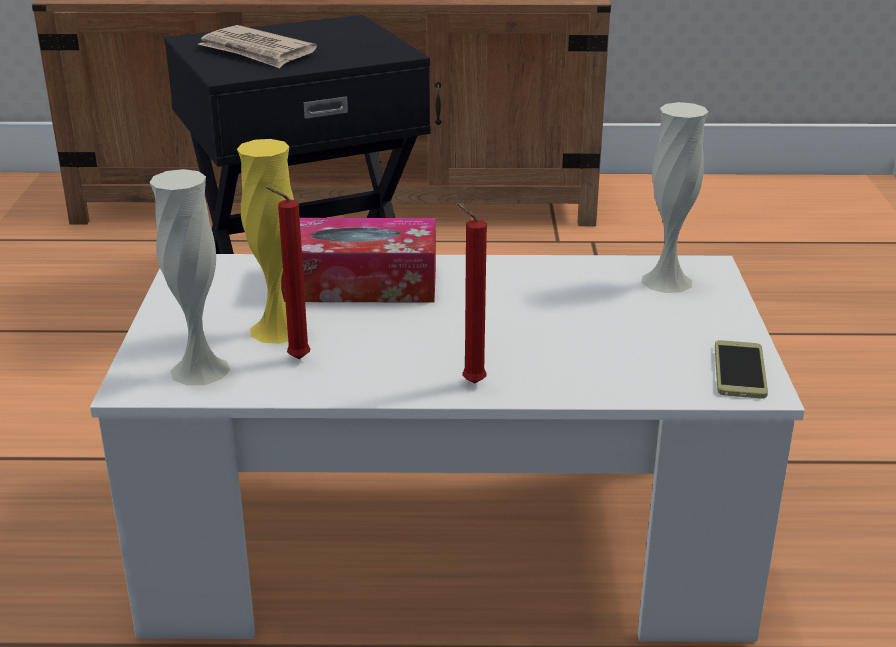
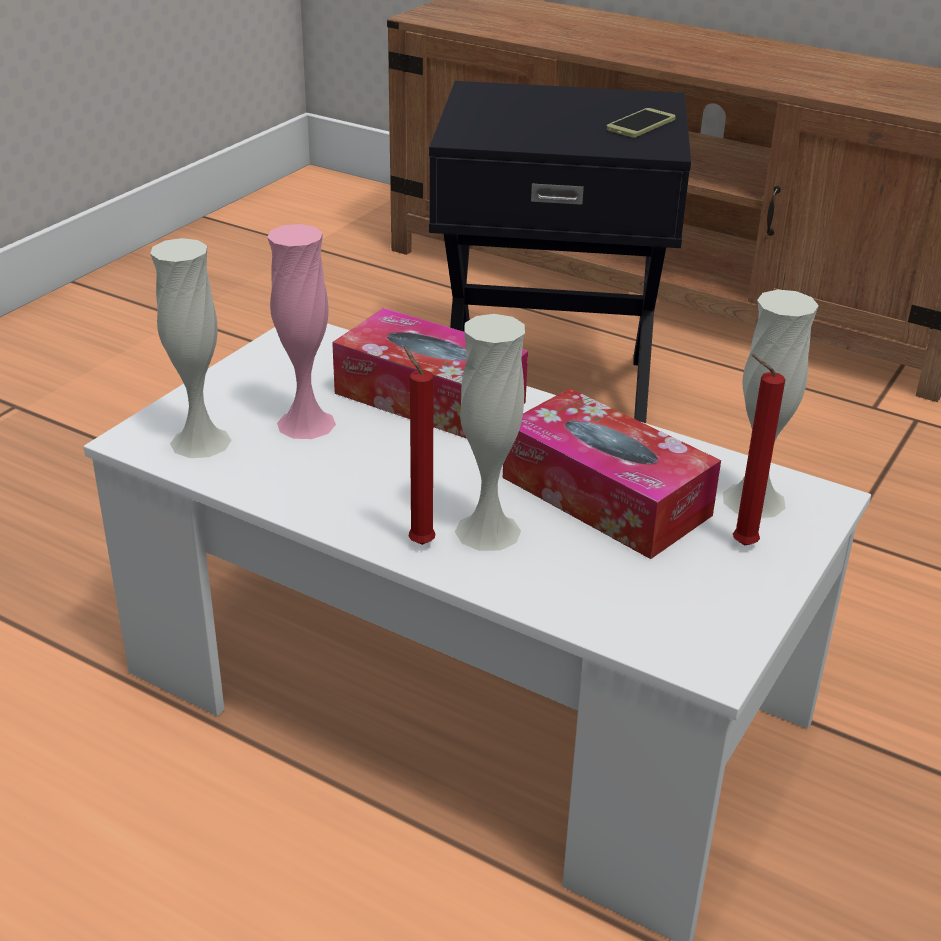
camera: 30 degrees right, 5 degrees up
(257, 52) = (519, 117): newspaper -> none
(277, 330) = (306, 423): yellow vase -> pink vase
(295, 359) = (289, 459): red candle -> red candle (740, 544)
(512, 358) = (487, 531): none -> white vase
(567, 309) = (605, 496): none -> tissue box
(739, 370) = (714, 634): phone -> phone (641, 124)

